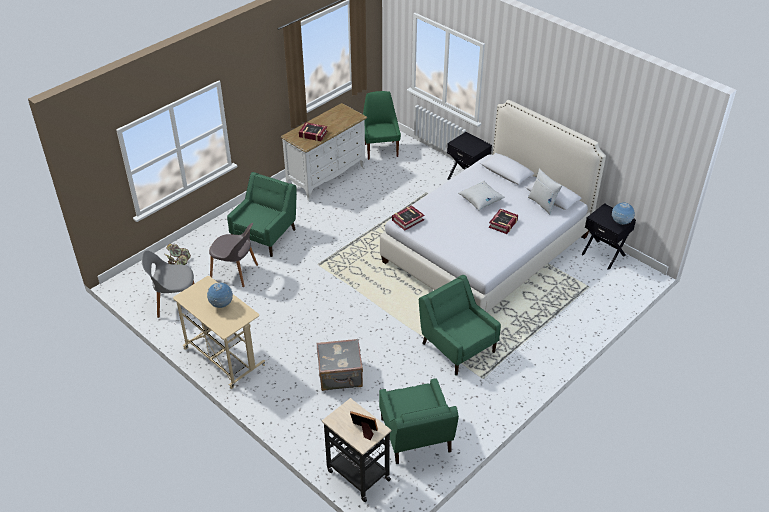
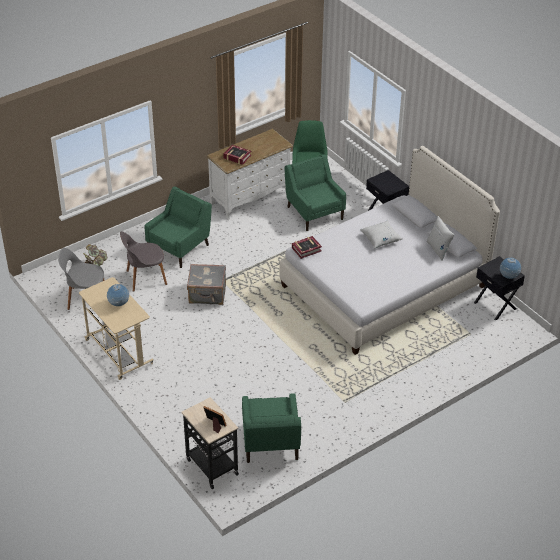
camera: 10 degrees right, 0 degrees up
(235, 272) = (145, 278): grey chair -> grey chair turned 135 degrees clockwise
(340, 376) = (217, 382): grey suitcase -> grey suitcase (207, 294)
(457, 346) = (329, 371): green armchair -> green armchair (314, 212)
(503, 224) = (395, 264): book -> none

